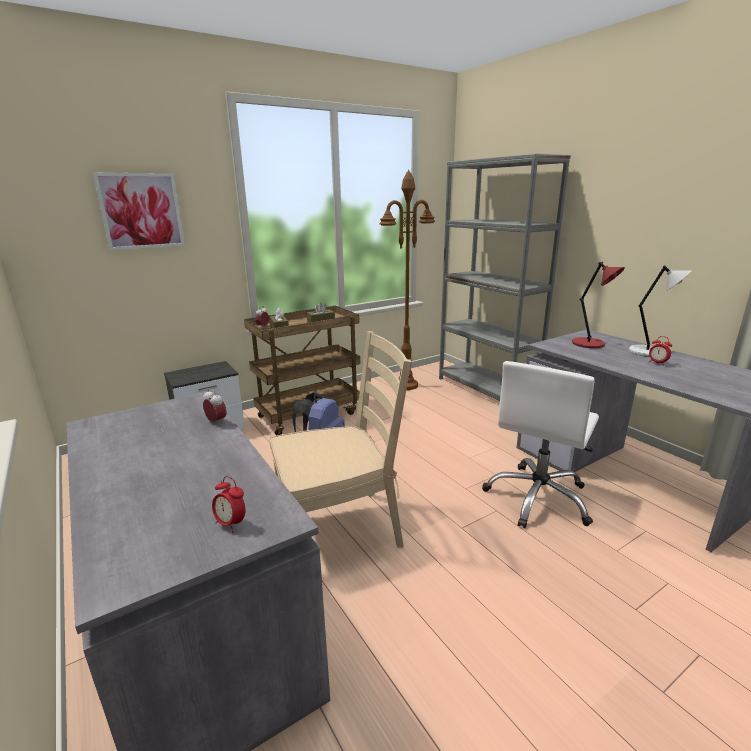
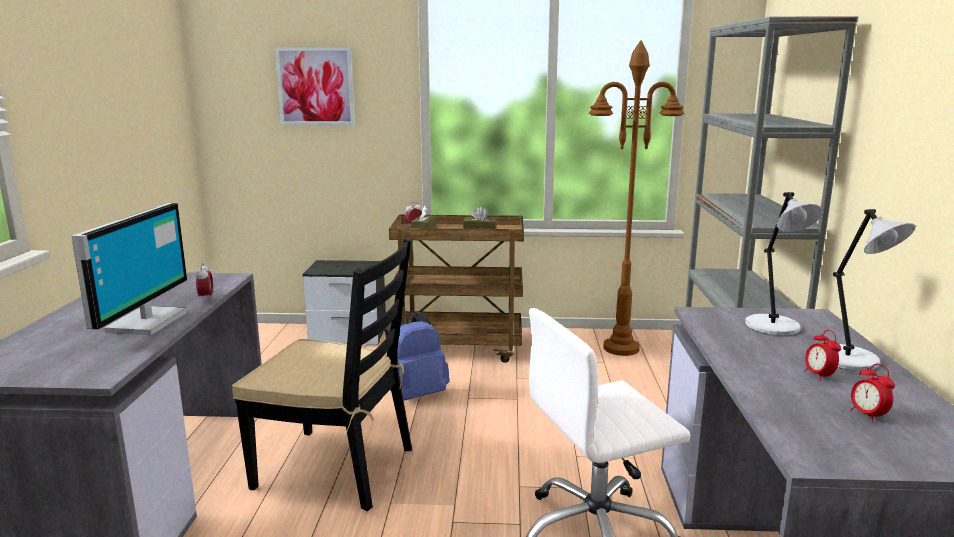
camera: 35 degrees right, 5 degrees down
(205, 460) = (144, 322): none -> monitor
(231, 523) = (73, 366): alarm clock -> alarm clock (867, 415)
(340, 528) = (336, 467): beige chair -> black chair
(590, 344) = (774, 327): red table lamp -> grey table lamp

